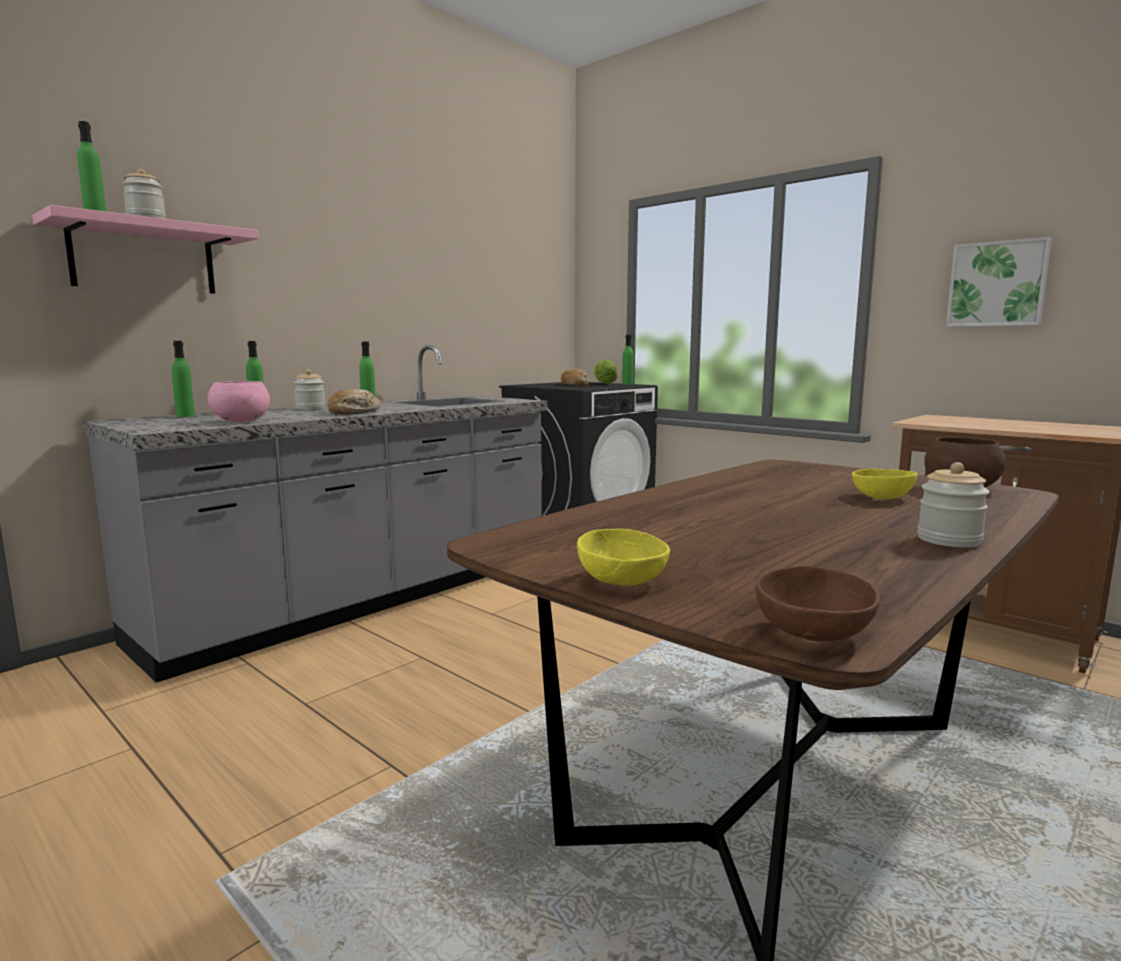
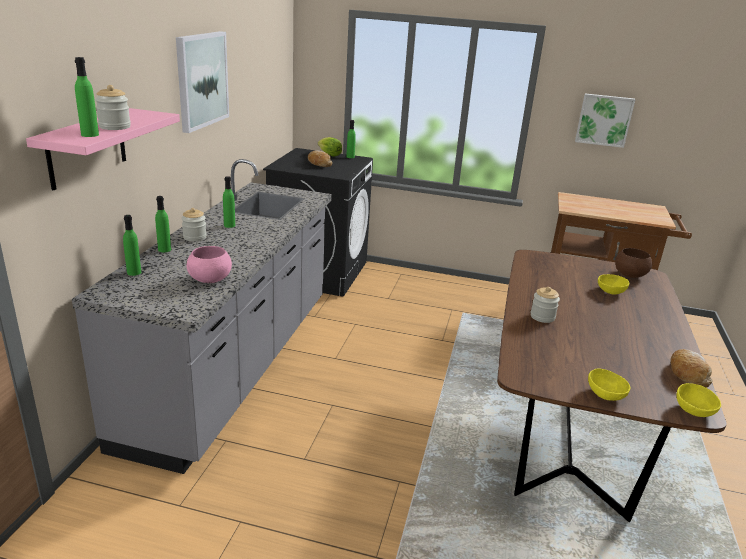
camera: 30 degrees left, 15 degrees up
(355, 412) = (249, 243): bread -> bread (687, 374)
(376, 244) = (201, 80): none -> picture
(815, 634) = (695, 410): brown bowl -> yellow bowl
(949, 540) = (669, 329): jar -> jar (542, 317)

